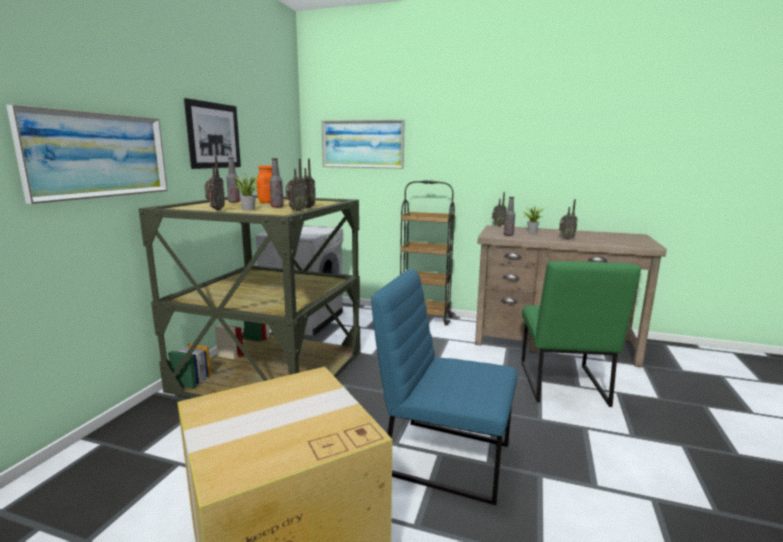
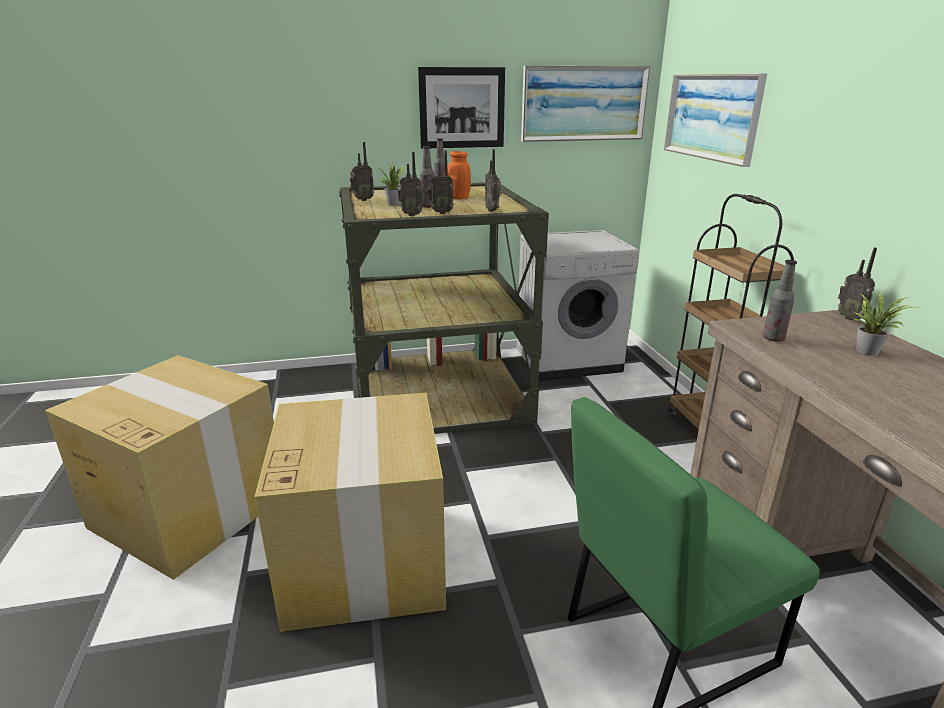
camera: 60 degrees right, 10 degrees up
(98, 155) = (306, 135): picture -> picture (584, 103)
(444, 457) = (364, 559): blue chair -> cardboard box
(566, 239) = (860, 391): radio -> radio (493, 210)

